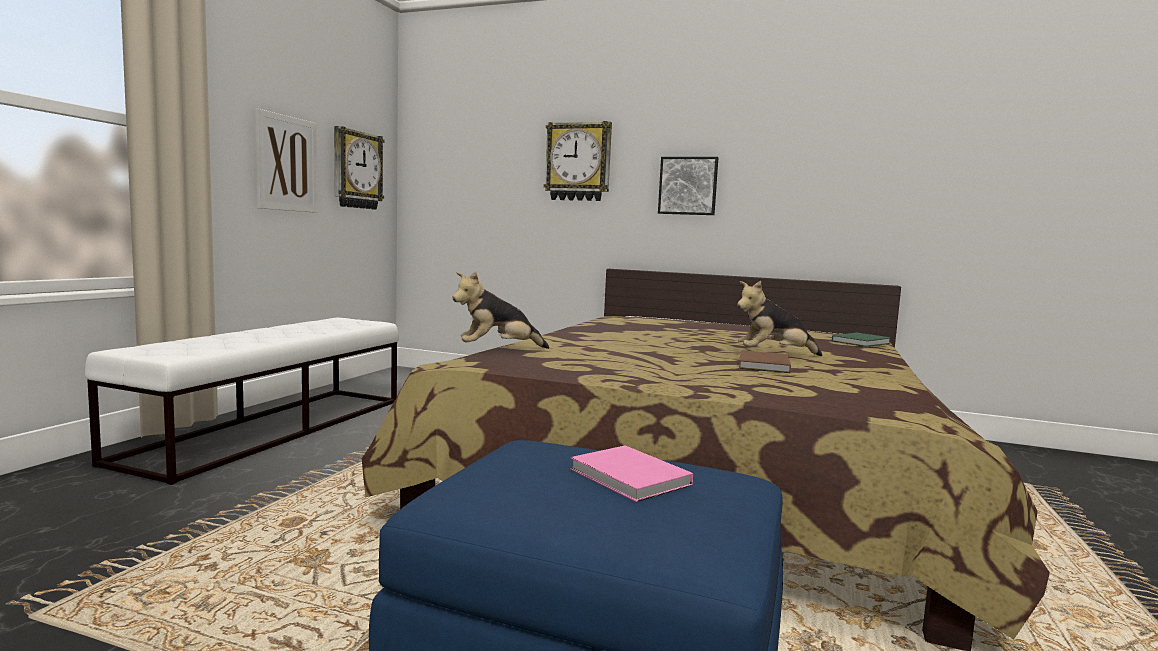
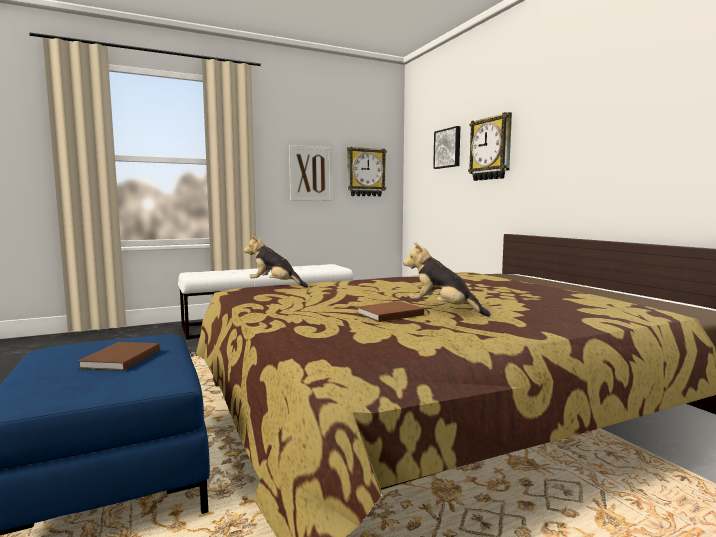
camera: 45 degrees right, 0 degrees up
(630, 478) = (119, 359): pink book -> brown book
(688, 186) = (565, 158): picture -> picture (448, 148)
(862, 342) = (621, 313): green book -> none

